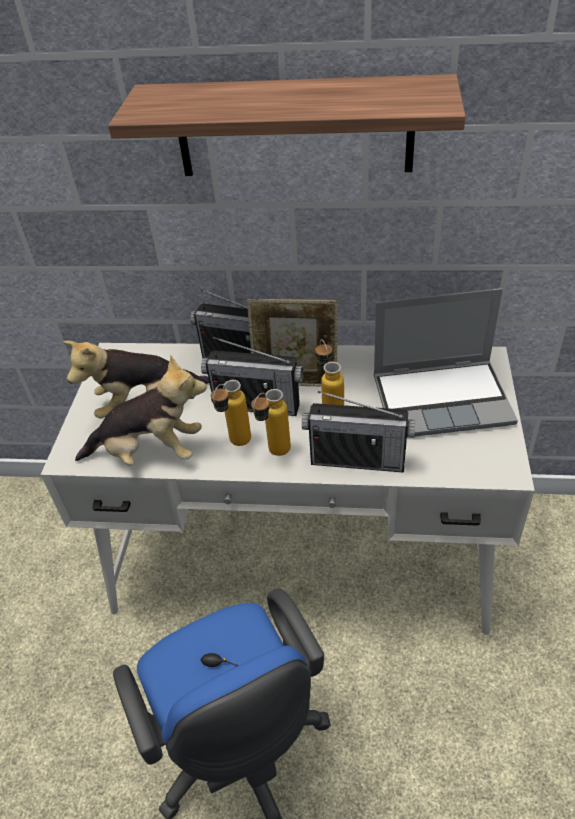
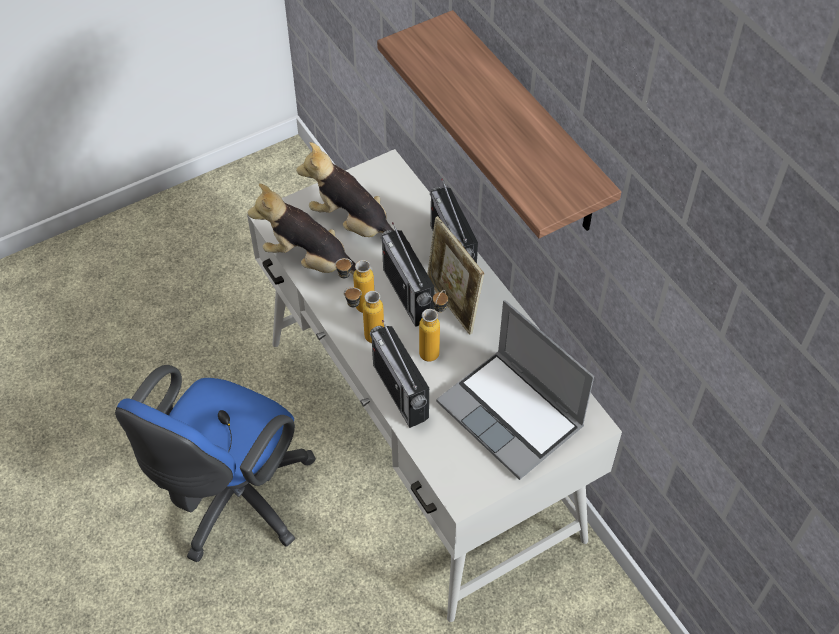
camera: 50 degrees right, 10 degrees up
(150, 452) = (311, 261): plush toy -> plush toy turned 150 degrees clockwise

